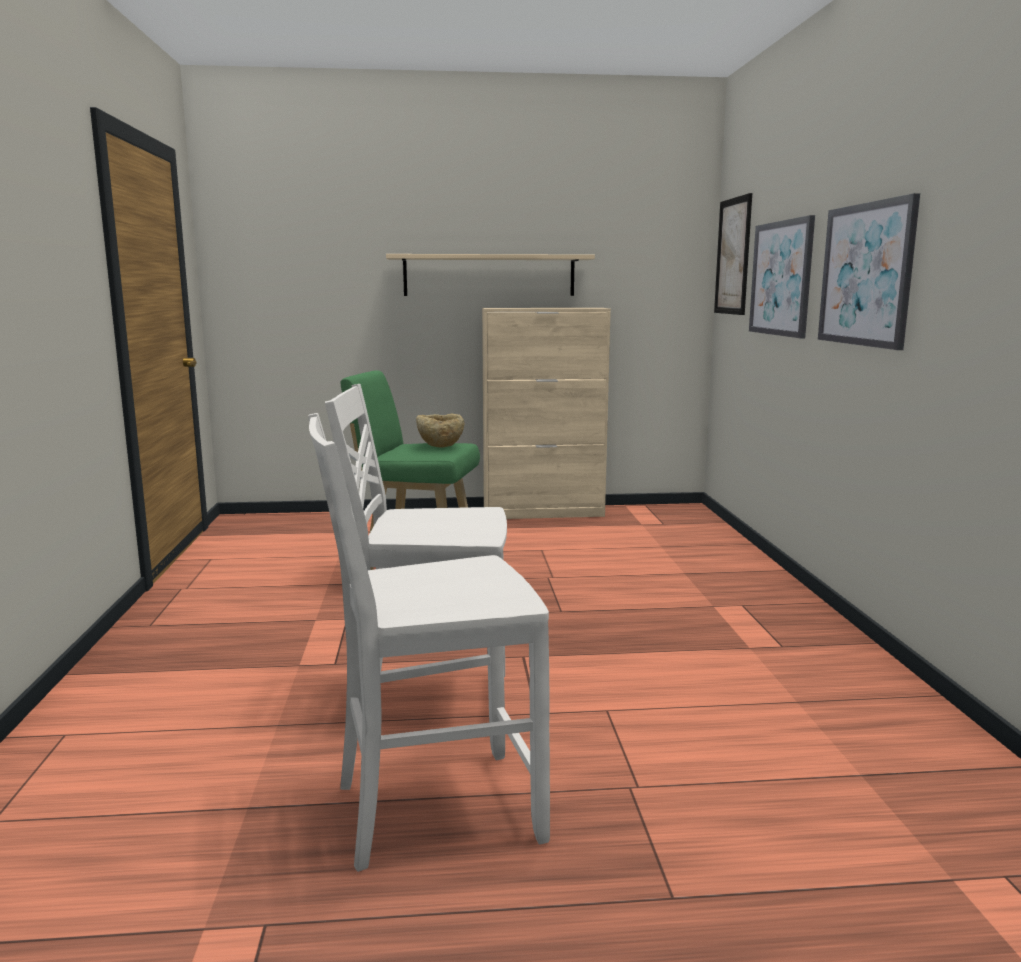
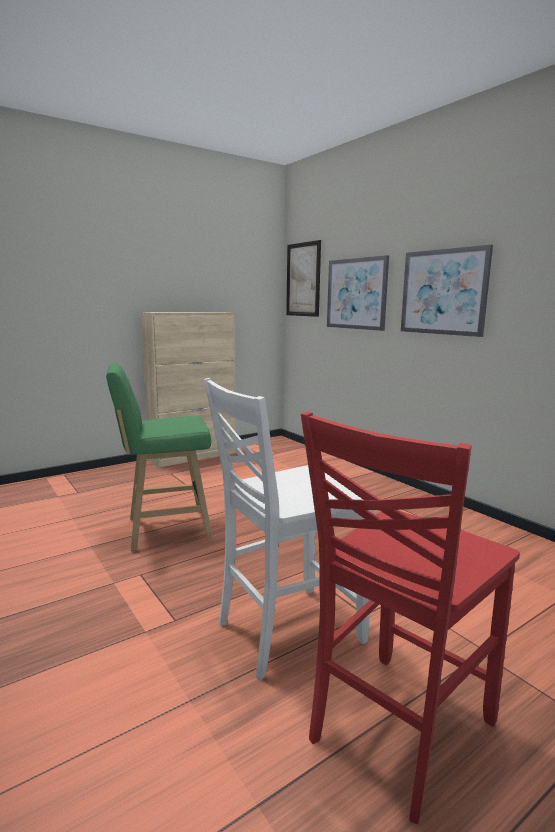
camera: 30 degrees left, 0 degrees up
(433, 809) = (397, 730): white chair -> red chair
(440, 446) = (183, 420): beige bowl -> none
(489, 275) = (143, 288): beige shelf -> none

